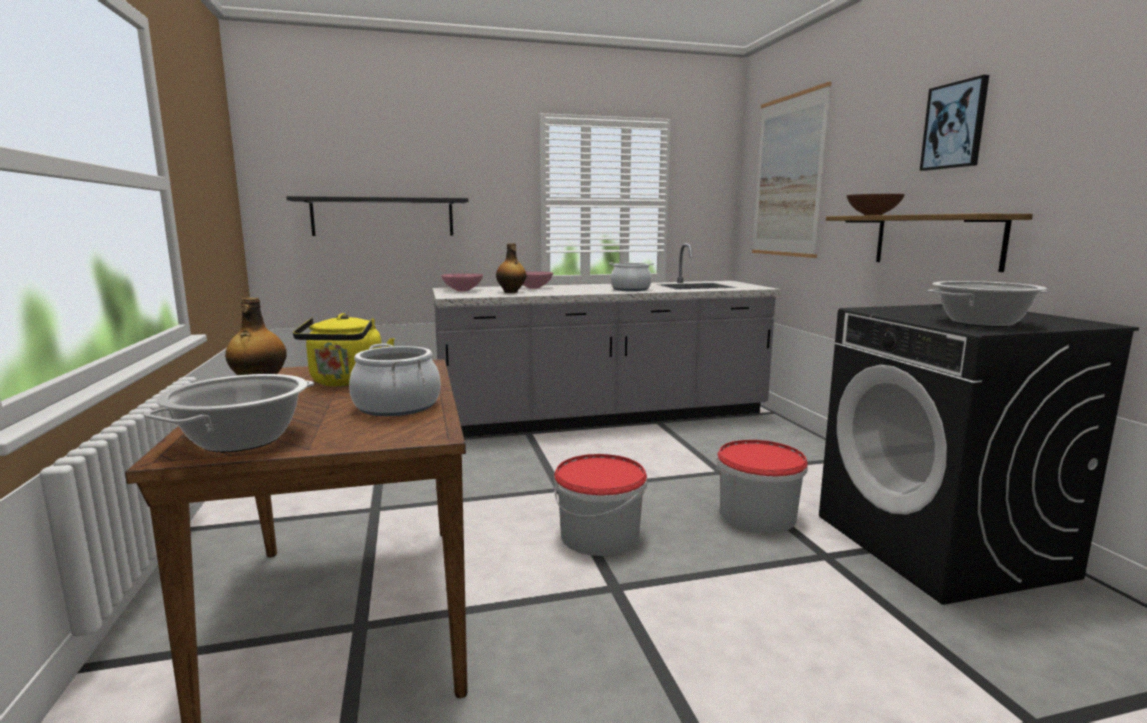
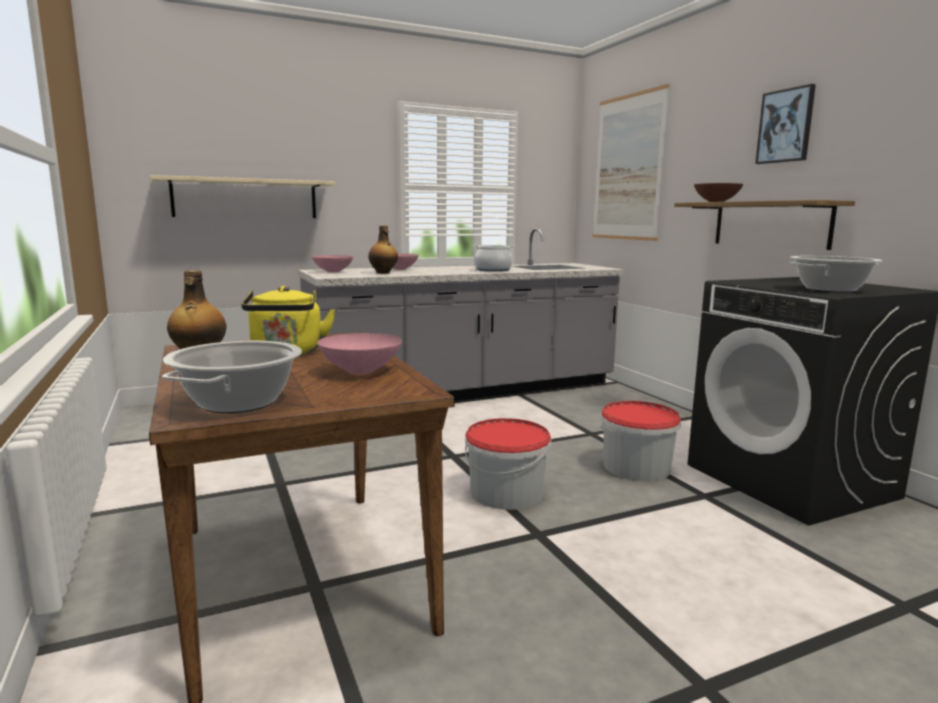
camera: 10 degrees left, 0 degrees up
(383, 217) = (245, 199): black shelf -> beige shelf
(396, 406) = (359, 371): cooking pot -> pink bowl

